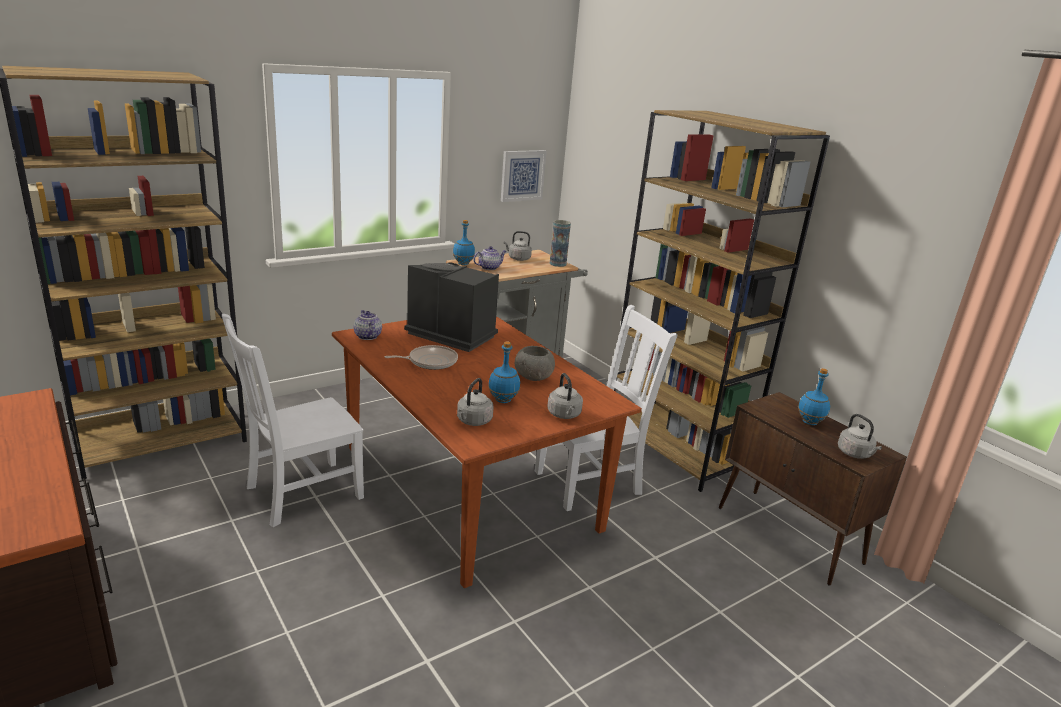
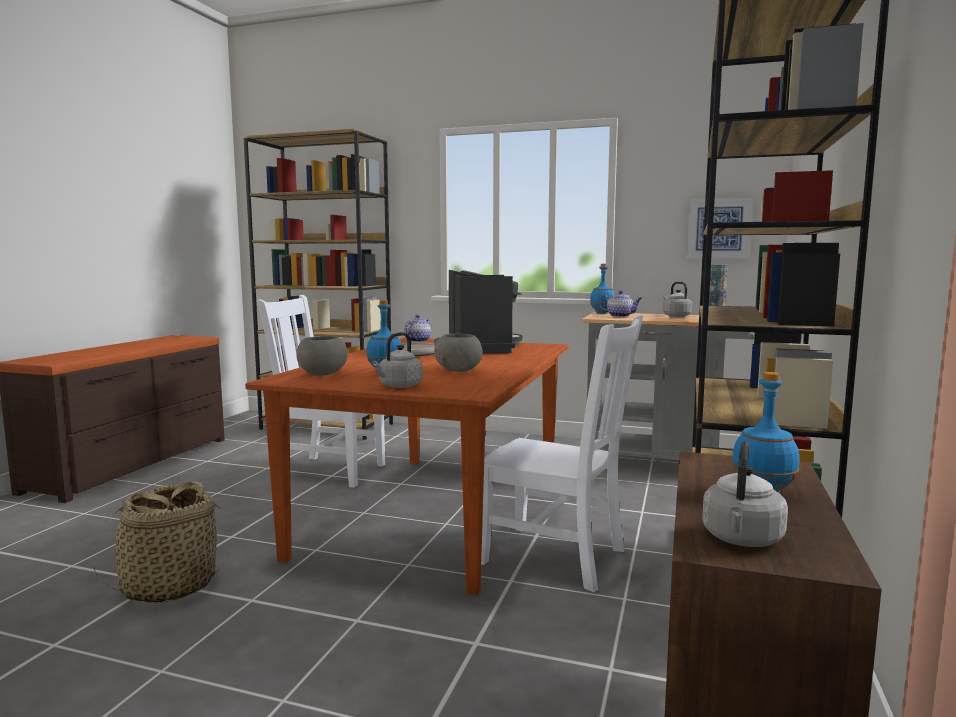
camera: 55 degrees right, 15 degrees down
(443, 656) = (169, 586): none -> basket
(473, 421) = (322, 374): grey kettle -> grey bowl

